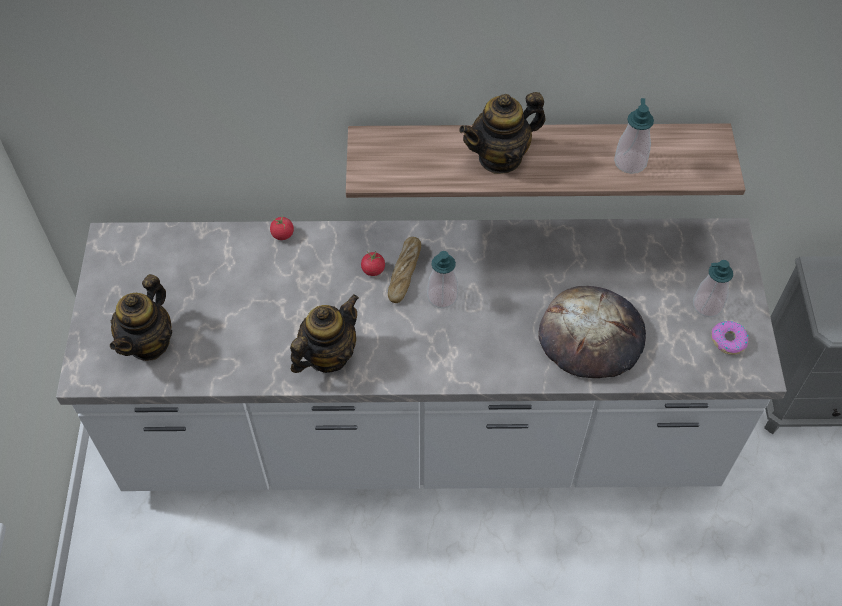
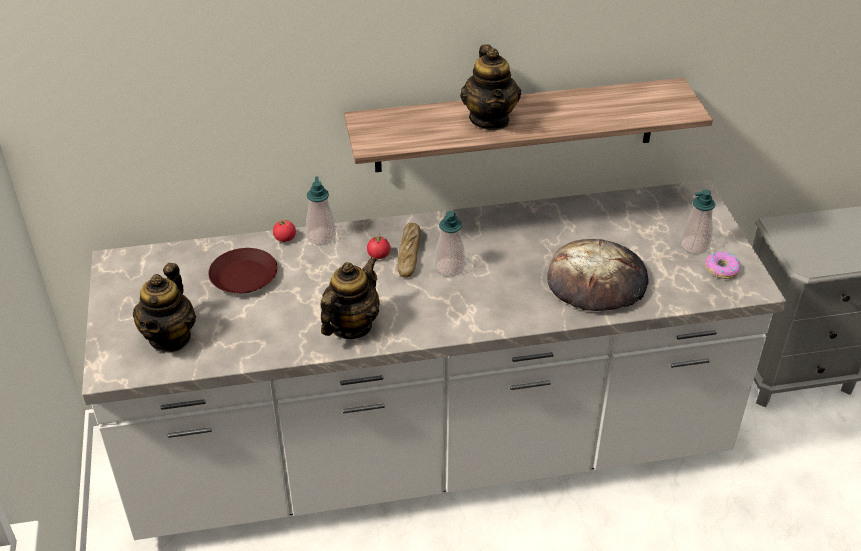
camera: 10 degrees left, 15 degrees down
(232, 278) = (243, 277): none -> brown plate
(500, 157) = (490, 119): teapot -> teapot turned 60 degrees counterclockwise
(630, 162) = (606, 111): soap dispenser -> soap dispenser (321, 237)

